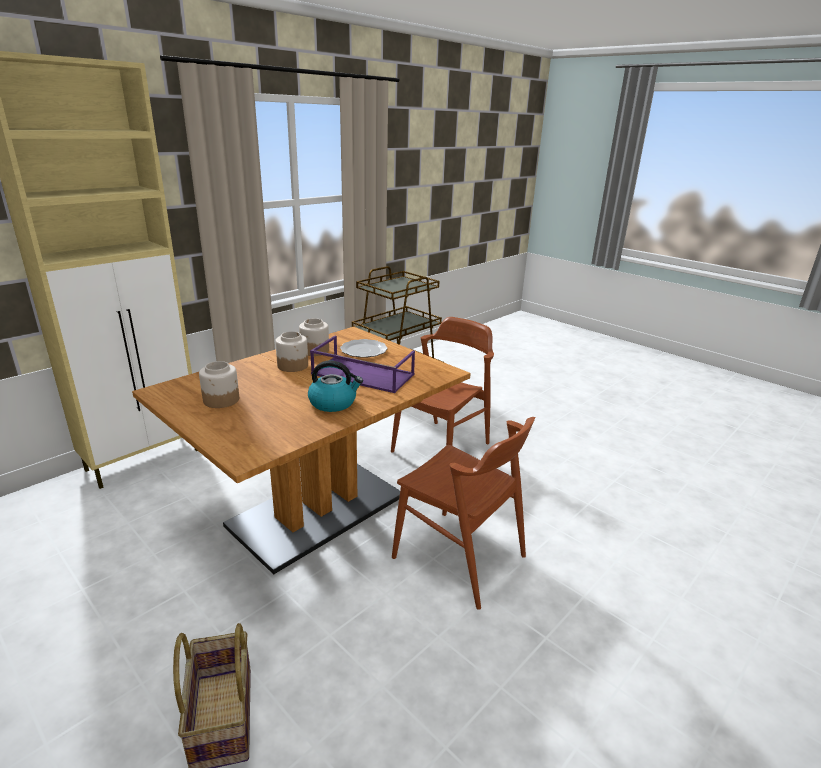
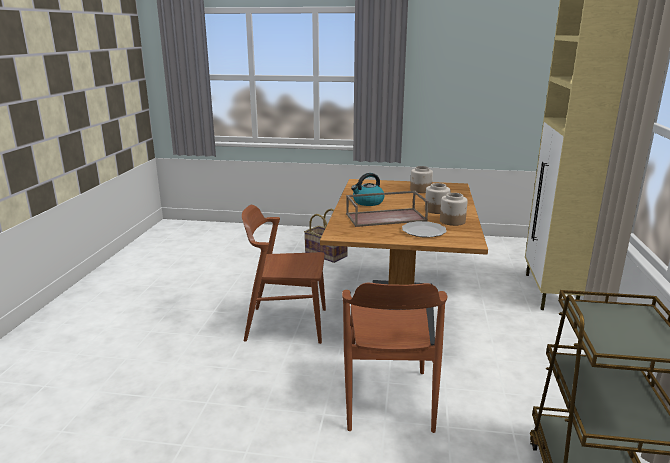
camera: 145 degrees right, 5 degrees down
(361, 374) = (386, 217): purple tray -> brown tray

